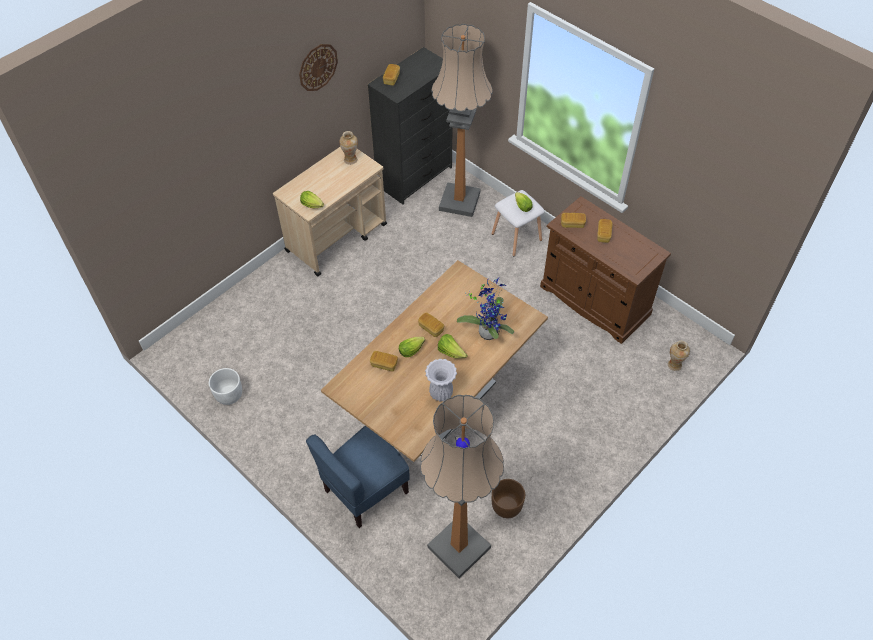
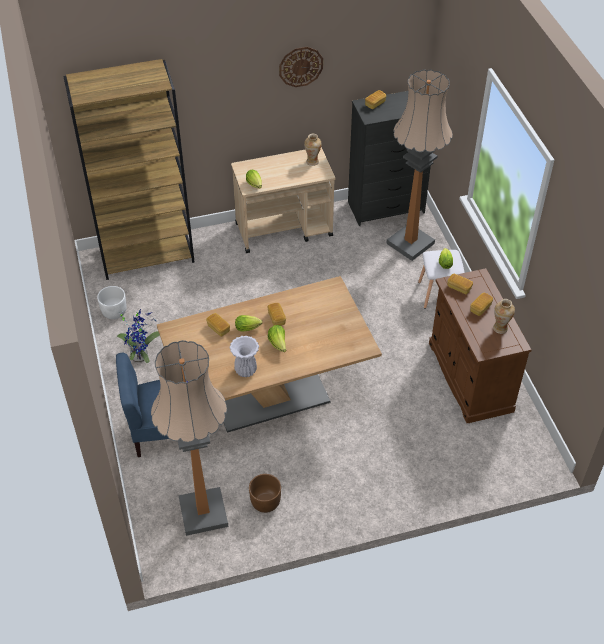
camera: 30 degrees right, 5 degrees down
(221, 322) = (147, 255): none -> brown bookcase
(488, 331) = (321, 341): potted plant -> potted plant (141, 355)
(674, 365) = (503, 464): vase -> vase (500, 328)

